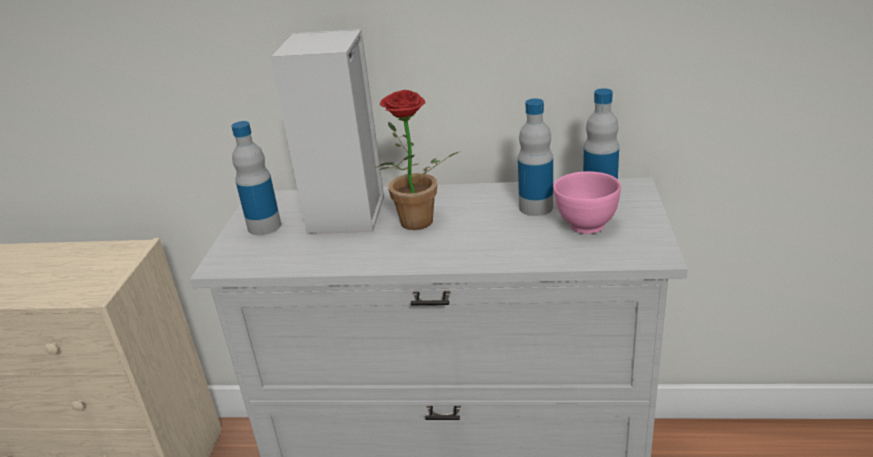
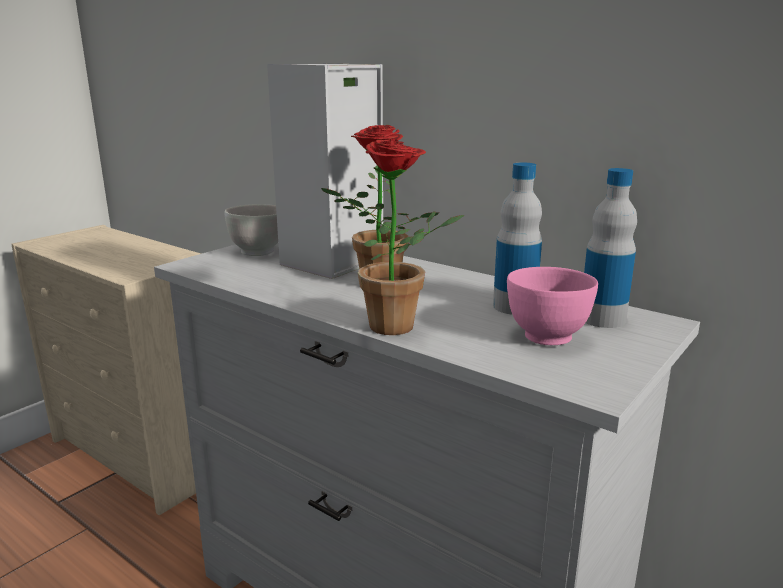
camera: 30 degrees right, 10 degrees down
(264, 226) = (258, 252): bottle -> white bowl
(488, 256) = (401, 327): none -> potted plant

